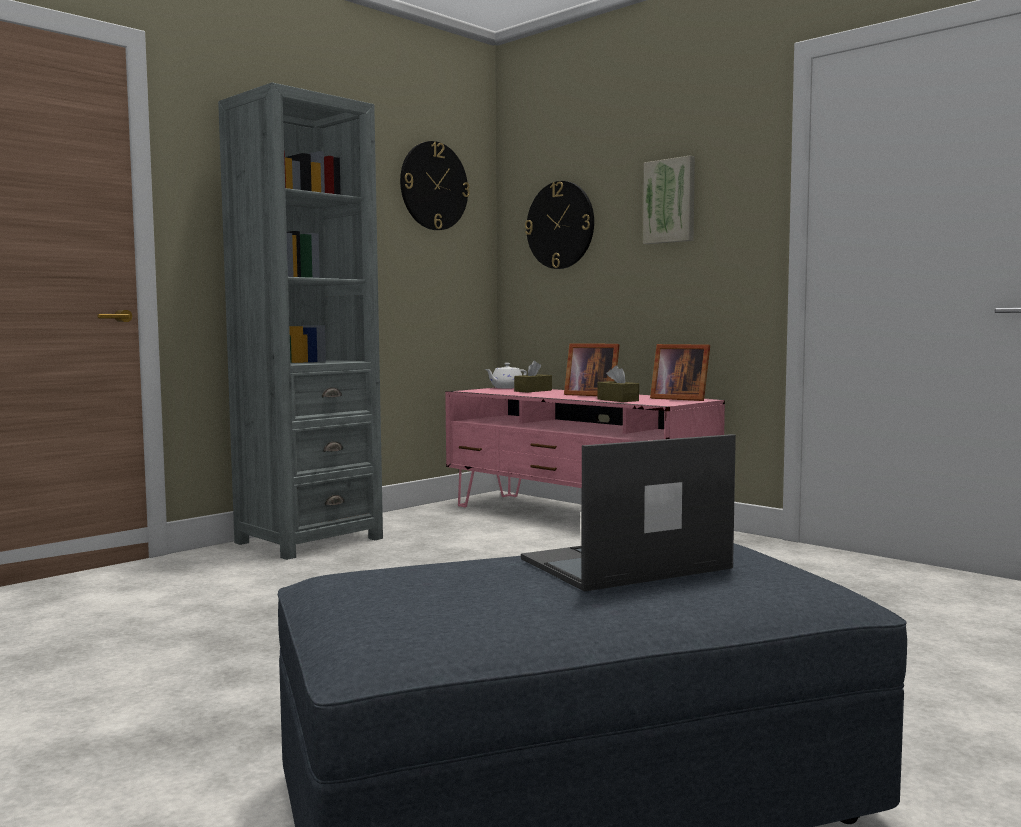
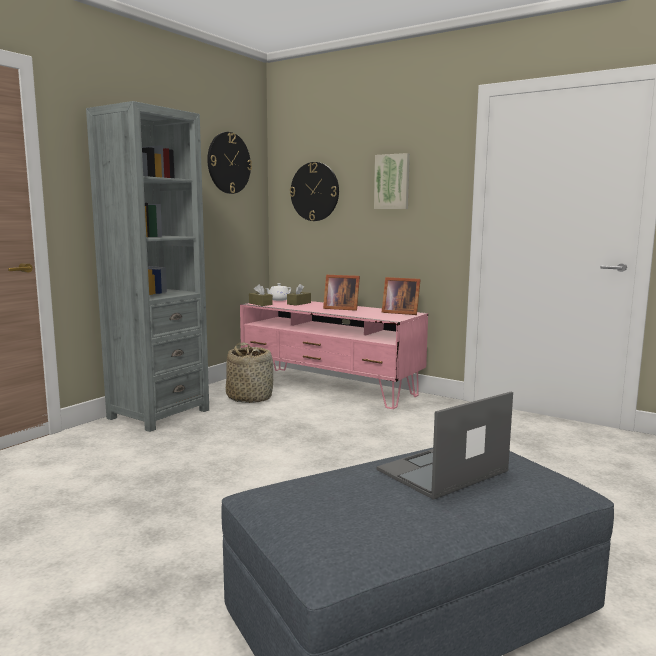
camera: 10 degrees left, 5 degrees up
(449, 526) = (250, 397): none -> basket
(618, 400) = (362, 314): brown tissue box -> brown tissue box (260, 304)

